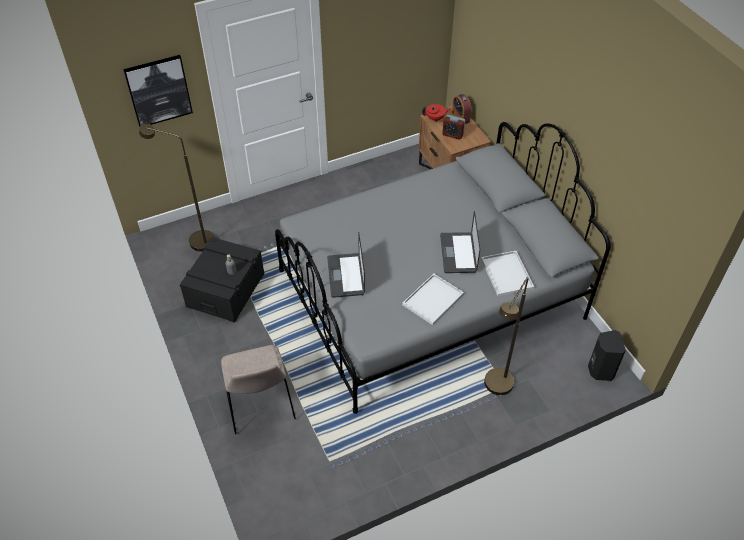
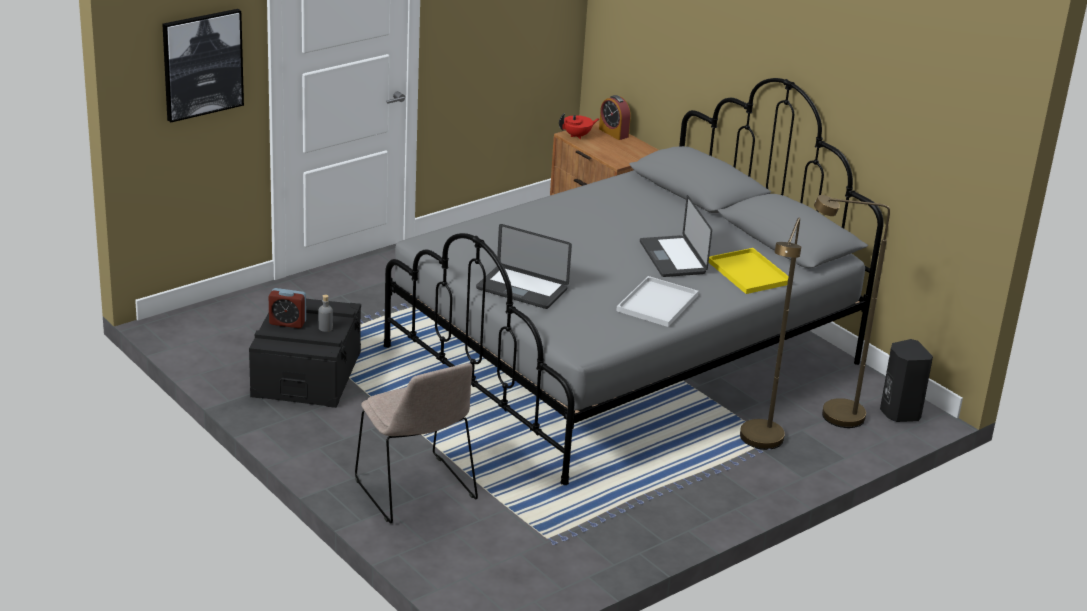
camera: 15 degrees left, 20 degrees down
(195, 241) = (233, 324): brown floor lamp -> brown floor lamp (830, 415)
(345, 276) = (522, 289): laptop -> laptop turned 45 degrees counterclockwise
(452, 134) = (610, 150): alarm clock -> alarm clock (287, 323)
(506, 273) = (747, 272): white tray -> yellow tray

